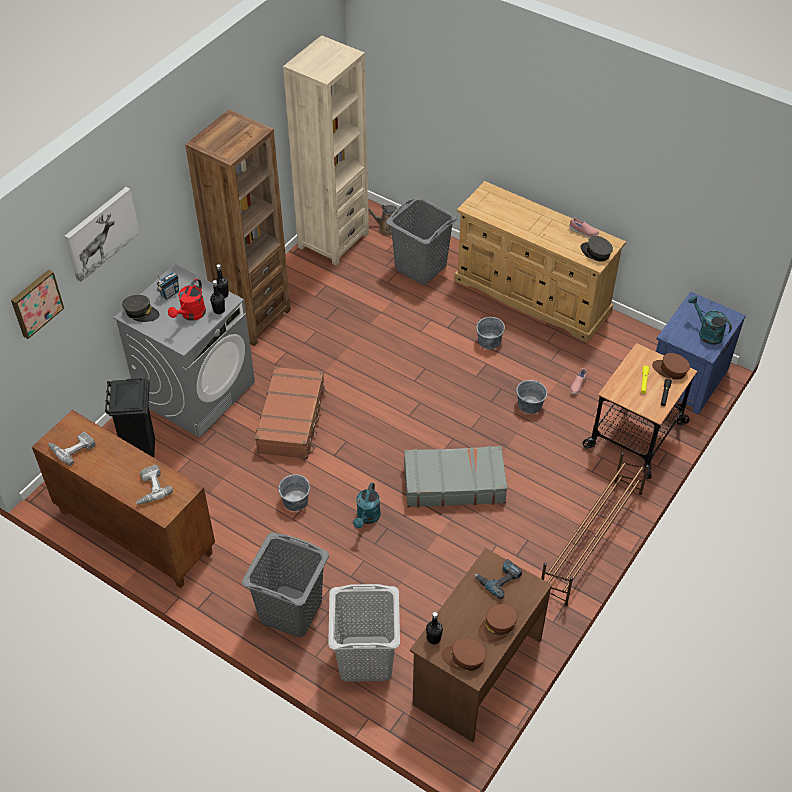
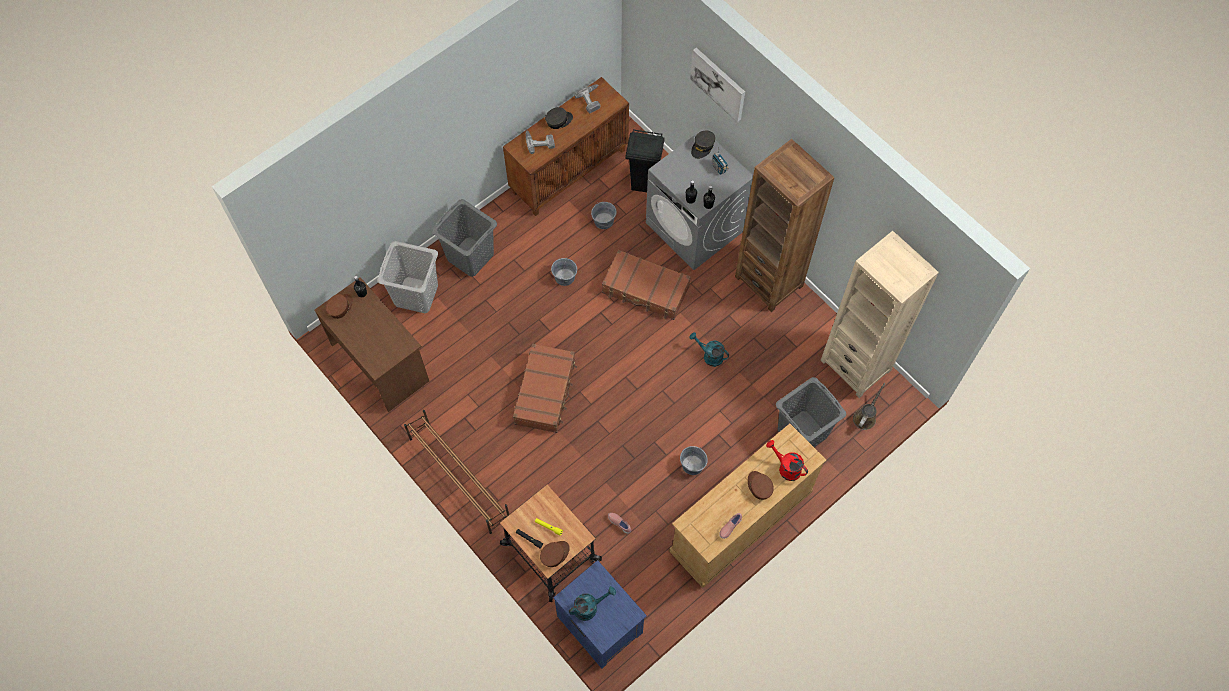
camera: 105 degrees right, 15 degrees up
(36, 303) = (666, 45): picture -> none
(191, 315) = (690, 180): red watering can -> red watering can (786, 467)
(367, 518) = (533, 322): turquoise watering can -> turquoise watering can (709, 356)
(453, 483) = (546, 392): grey suitcase -> brown suitcase
(497, 626) = (355, 334): brown cap -> brown cap (759, 487)
(498, 579) = (392, 346): power drill -> none
(529, 405) = (609, 475): grey bucket -> grey bucket (603, 221)
(595, 253) = (699, 528): grey cap -> grey cap (559, 120)

